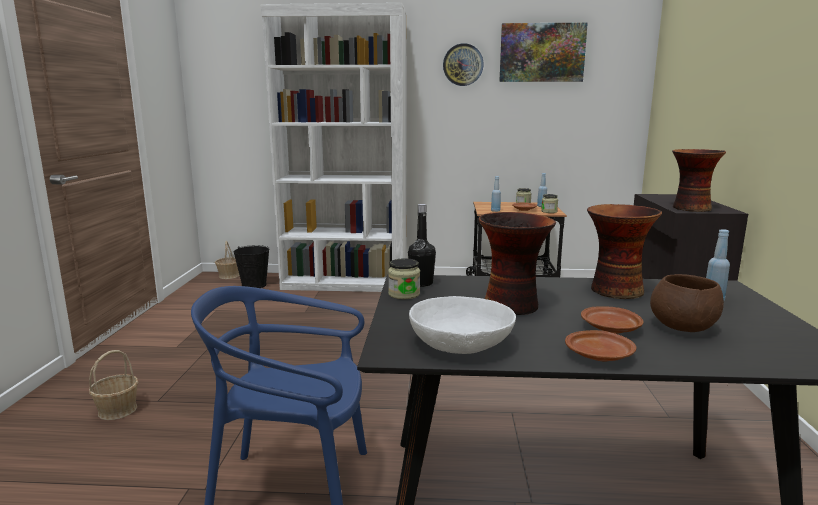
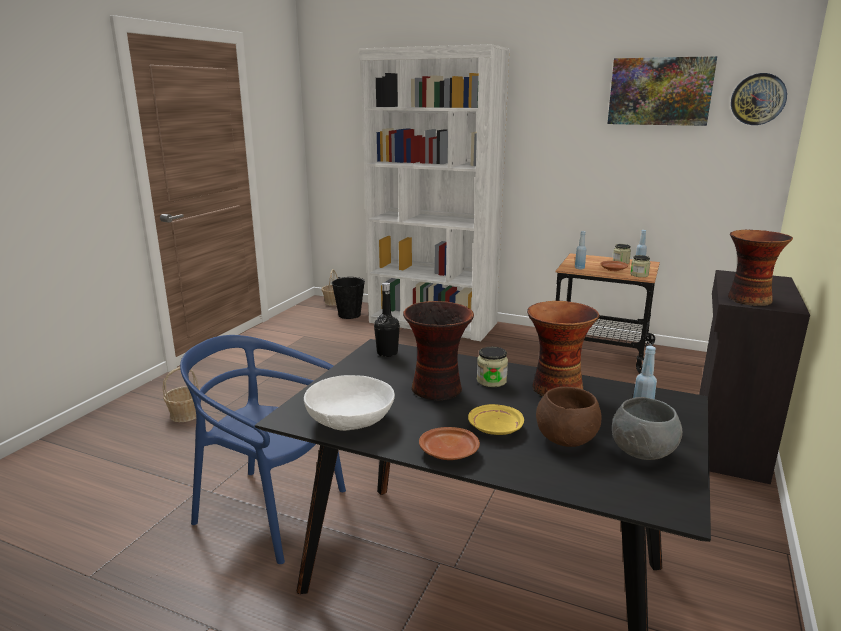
camera: 20 degrees right, 5 degrees up
(404, 294) = (360, 362): jar -> jar (491, 381)
(463, 65) = (568, 104): wall clock -> wall clock (758, 99)
(610, 329) = (495, 428): brown plate -> yellow plate
(755, 327) = (642, 452): none -> grey bowl

